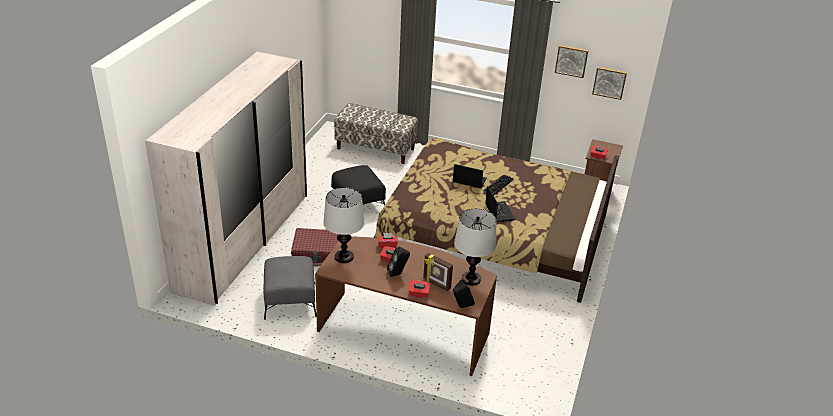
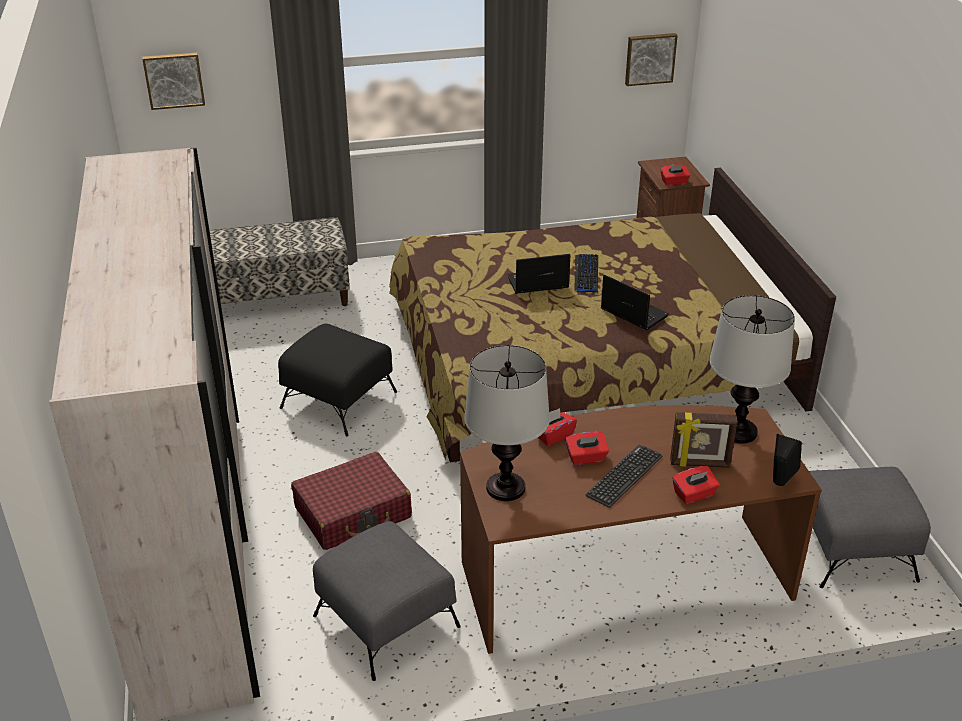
camera: 30 degrees left, 0 degrees up
(398, 274) = (624, 476): black speaker -> keyboard
(526, 370) = (853, 549): none -> grey ottoman
(571, 60) = (585, 38): picture -> picture (174, 80)

